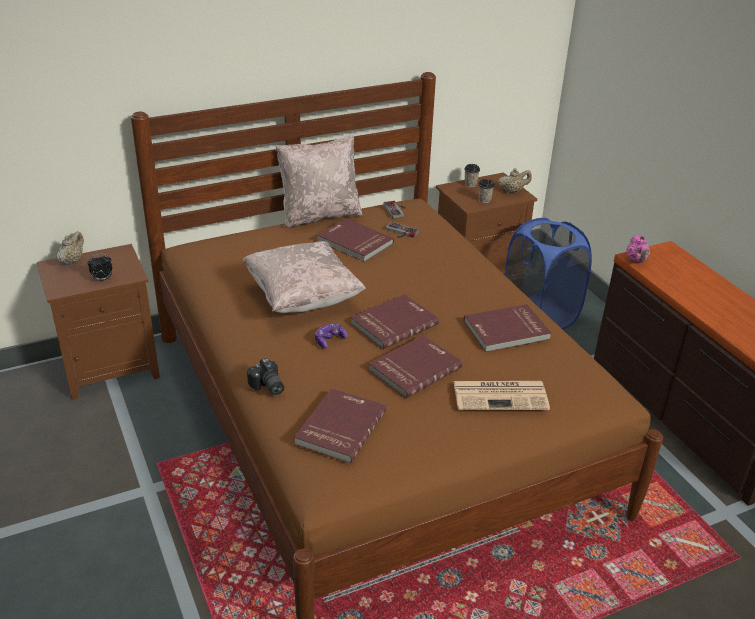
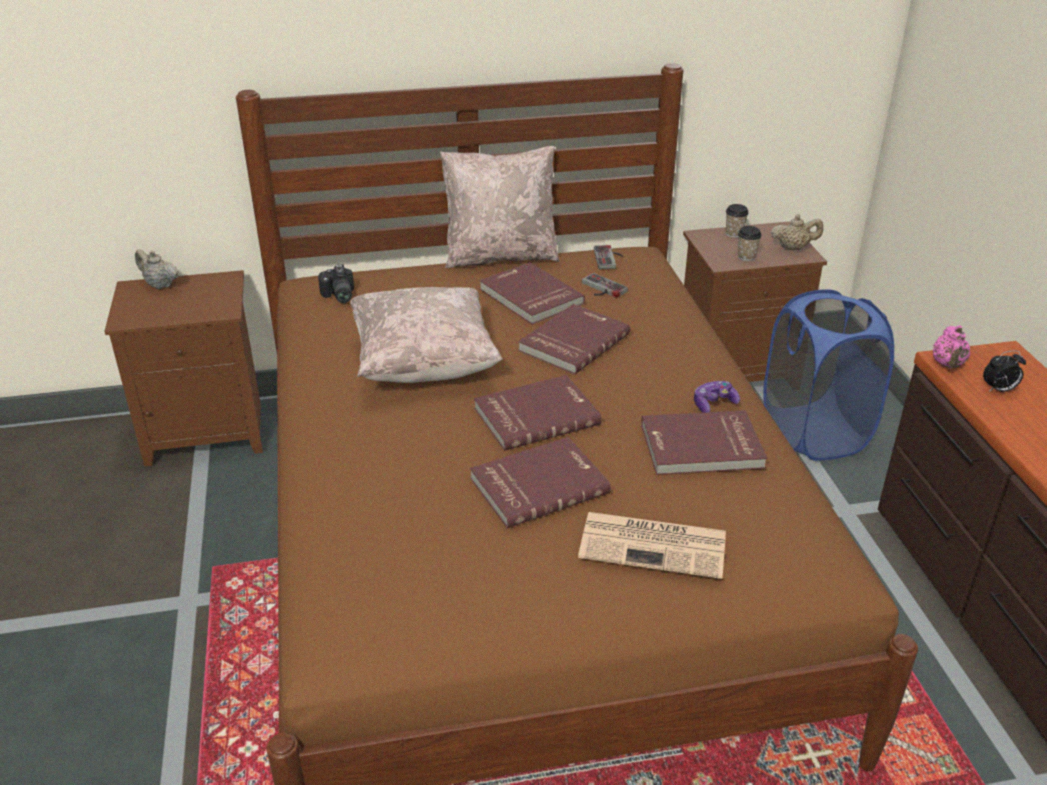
camera: 15 degrees right, 0 degrees up
(72, 261) = (159, 285): beige teapot -> beige teapot turned 90 degrees counterclockwise
(102, 279) = (184, 312): alarm clock -> alarm clock (998, 390)
(267, 387) = (318, 483): camera -> camera (338, 296)
(329, 340) = (434, 428): game controller -> game controller (714, 403)
(339, 427) = (391, 557): red book -> red book (572, 342)

